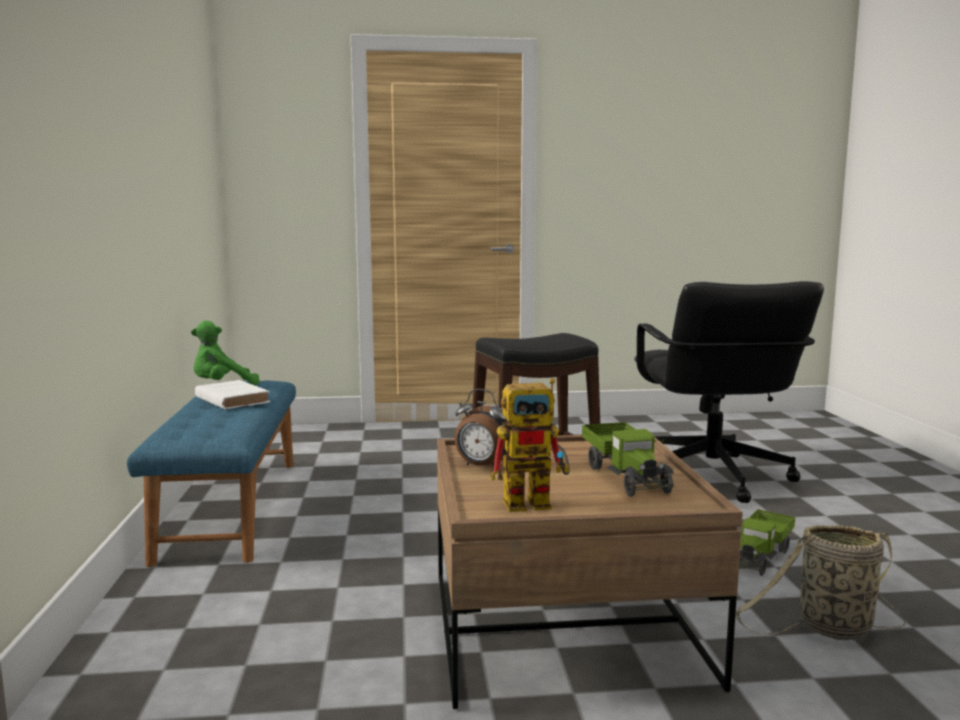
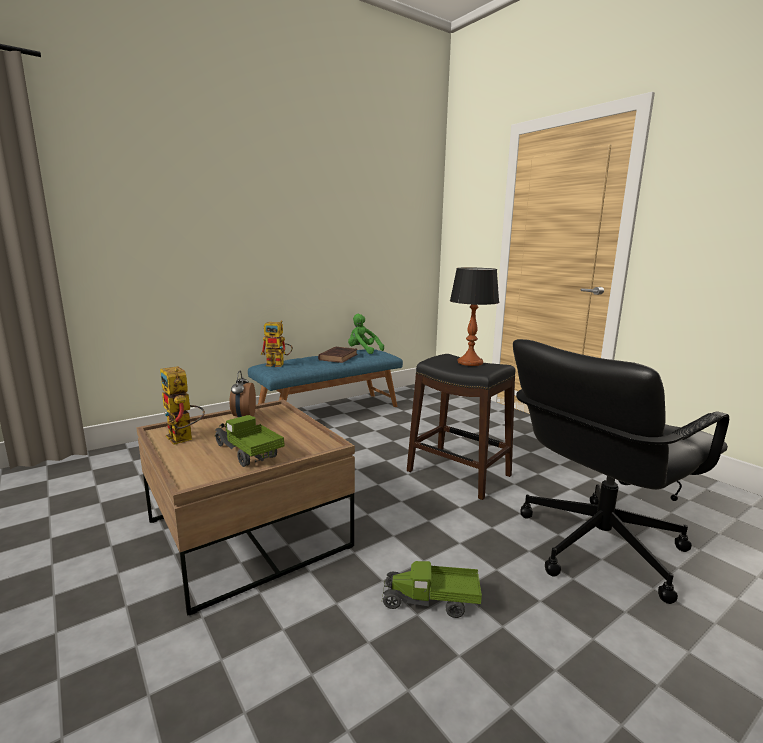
camera: 60 degrees right, 5 degrees up
(194, 430) = (279, 364): none -> toy robot
(231, 399) = (339, 357): white book -> brown book
(536, 338) = (469, 362): none -> table lamp
(626, 476) = (247, 454): toy truck -> toy truck turned 90 degrees clockwise
(829, 630) = (308, 663): basket -> none

